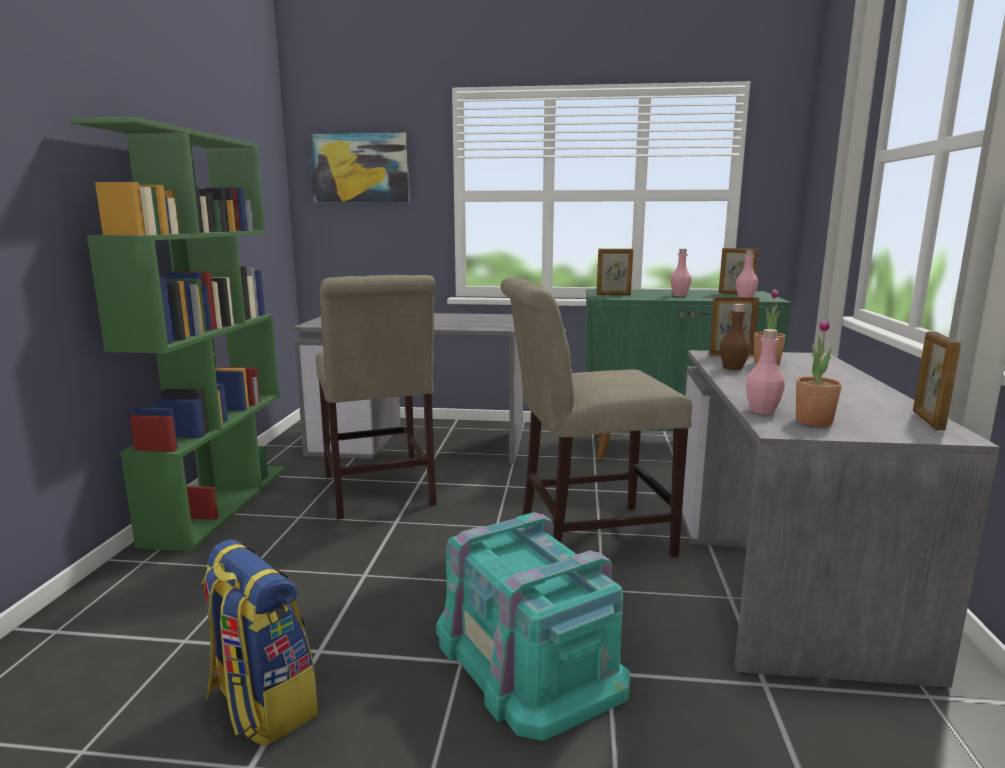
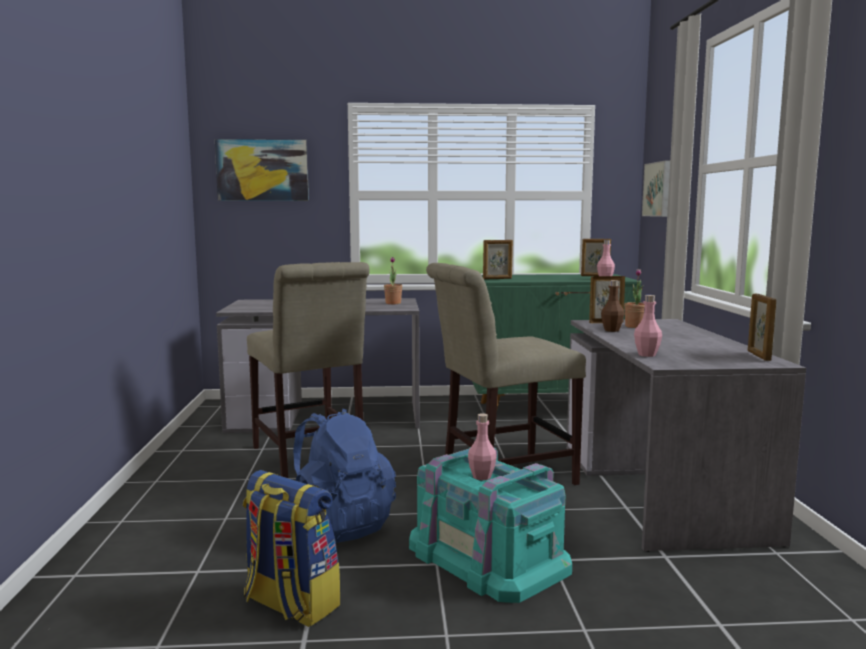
camera: 10 degrees left, 5 degrees down
(220, 503) = (164, 473): green bookcase -> none
(370, 589) = (338, 525): none -> blue backpack
(679, 295) = (551, 278): pink bottle -> pink bottle (481, 477)
(814, 421) = (684, 359): potted plant -> potted plant (393, 303)
(825, 186) = (659, 189): none -> picture

